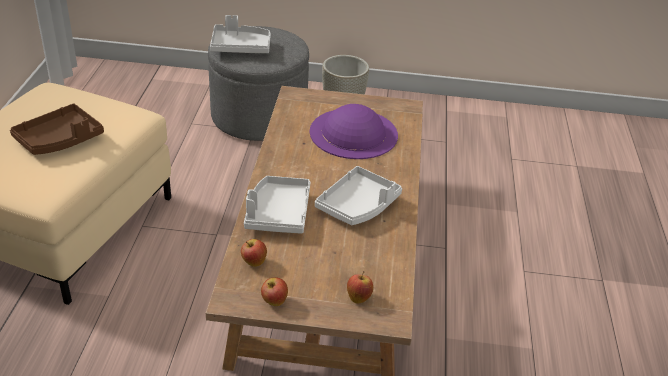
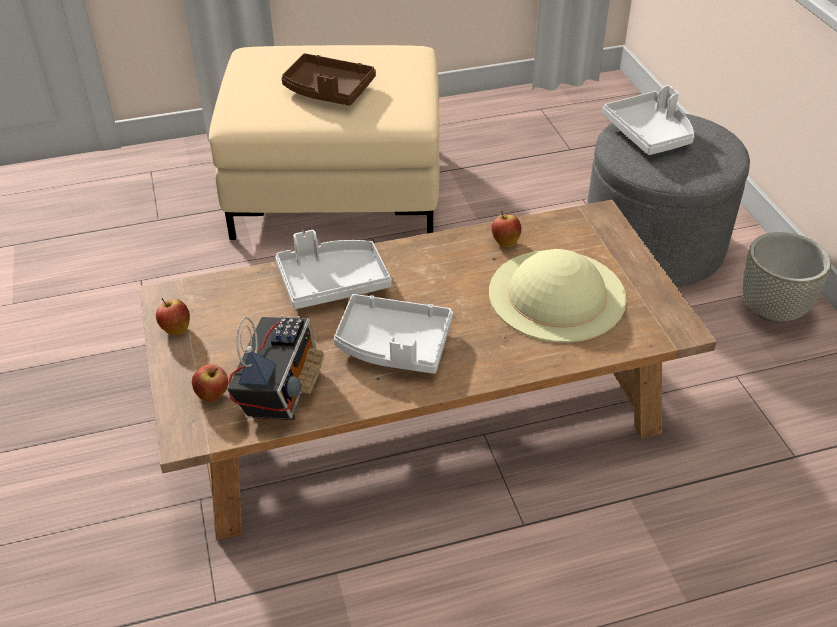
camera: 70 degrees right, 5 degrees up
(253, 262) = (234, 292): apple -> apple (505, 241)
(353, 133) = (557, 294): purple hat -> beige hat
(371, 264) = (281, 390): none -> radio

